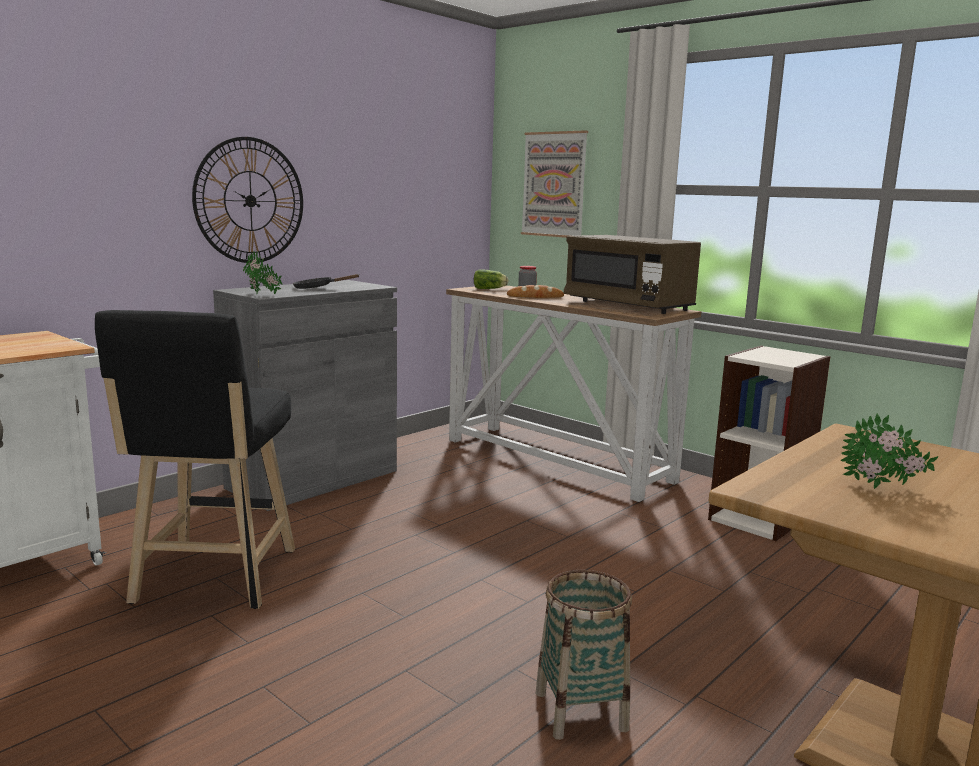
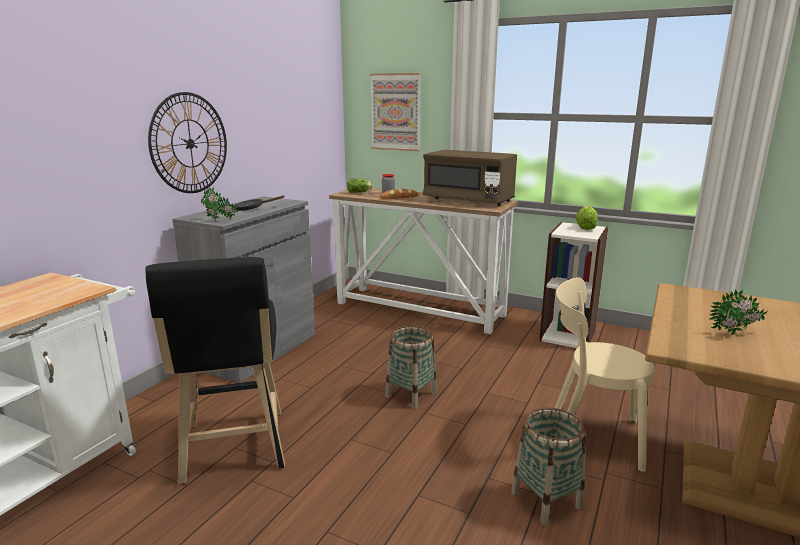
camera: 15 degrees left, 5 degrees up
(476, 556) = (411, 395): none -> basket
(703, 646) = (589, 435): none -> beige chair
(791, 354) = (585, 228): none -> lettuce

